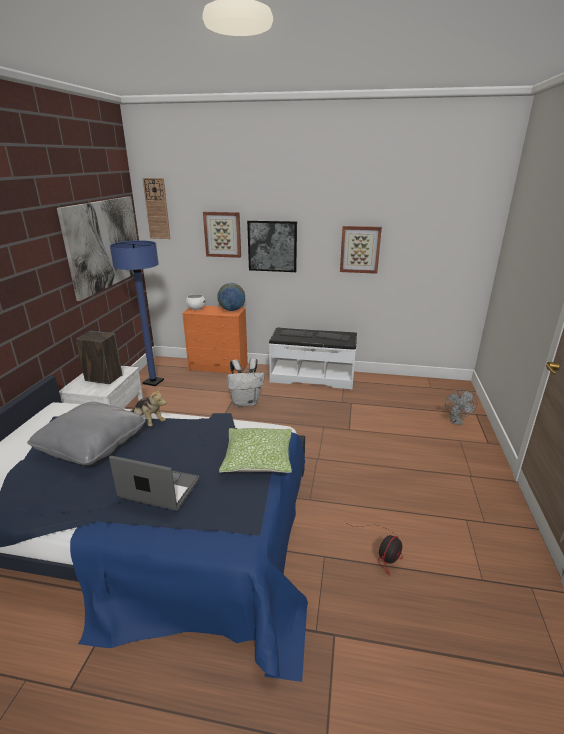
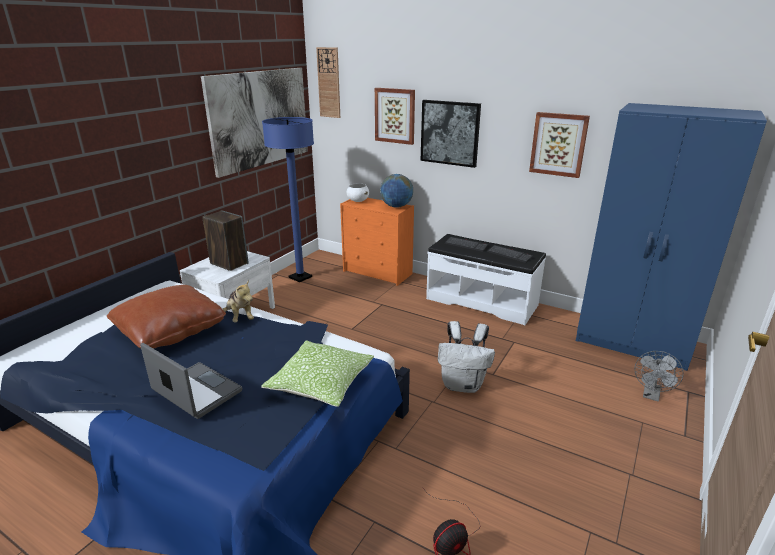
camera: 20 degrees right, 0 degrees up
(92, 445) = (170, 330): grey pillow -> brown pillow
(246, 402) = (386, 317): white backpack -> white backpack (463, 385)
(428, 388) = (633, 343): none -> blue wardrobe

